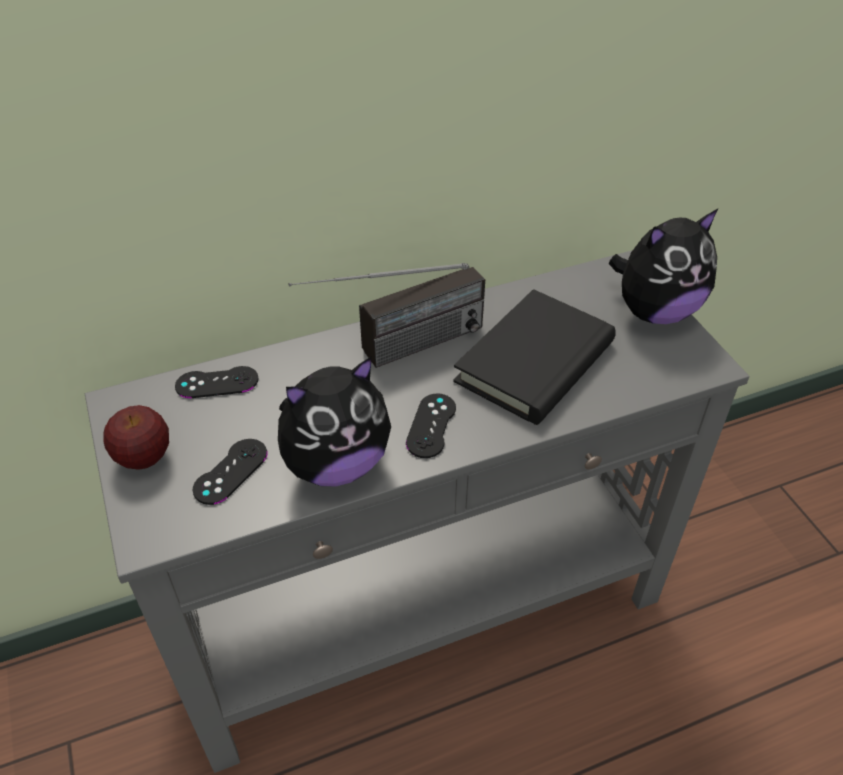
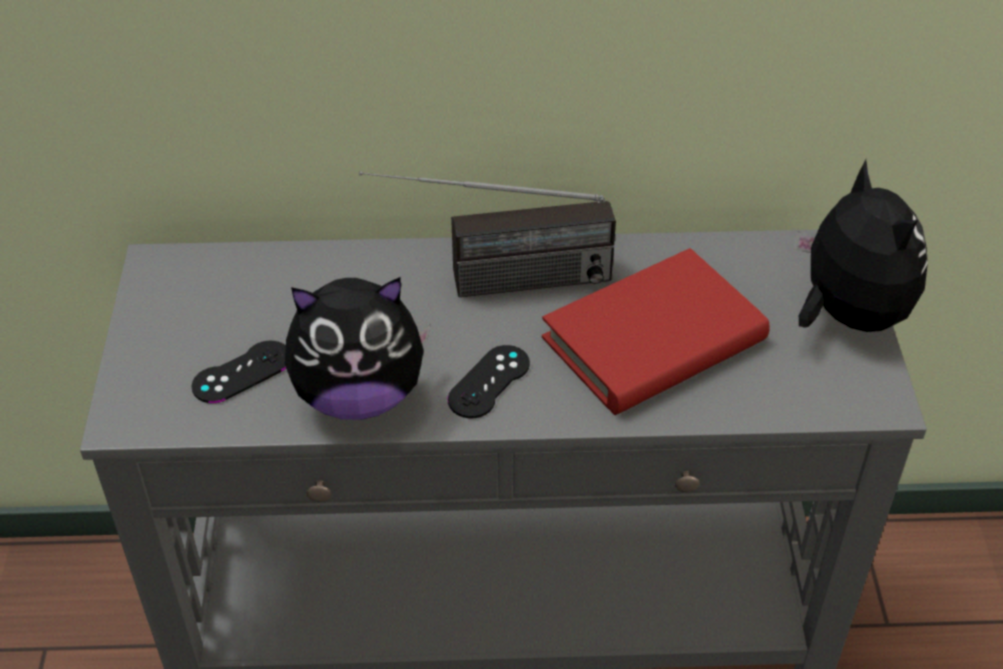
camera: 20 degrees right, 0 degrees up
(143, 457) = (158, 331): apple -> none
(217, 383) = (272, 269): black game controller -> none
(535, 362) = (654, 340): black book -> red book
(655, 311) = (846, 315): plush toy -> plush toy turned 105 degrees counterclockwise

